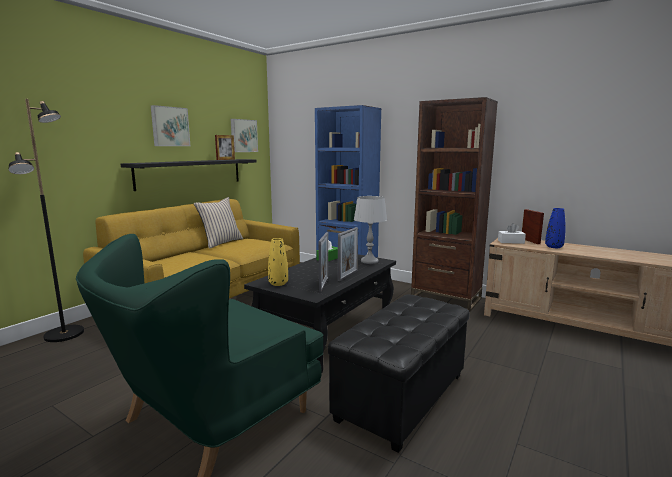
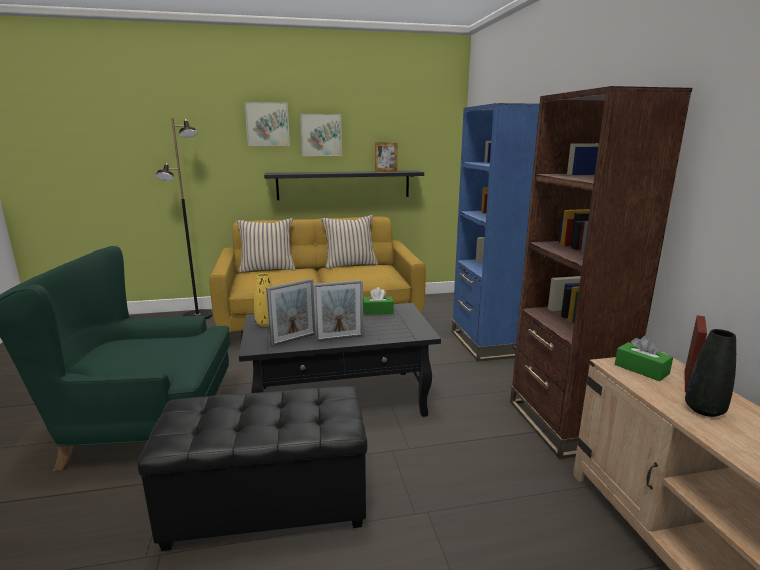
camera: 45 degrees right, 5 degrees up
(153, 259) = (267, 269): none -> beige pillow
(243, 136) = (421, 142): picture -> picture (267, 124)
(369, 261) = (408, 329): grey table lamp -> none
(511, 242) = (641, 369): white tissue box -> green tissue box
(554, 247) = (704, 410): blue vase -> black vase

